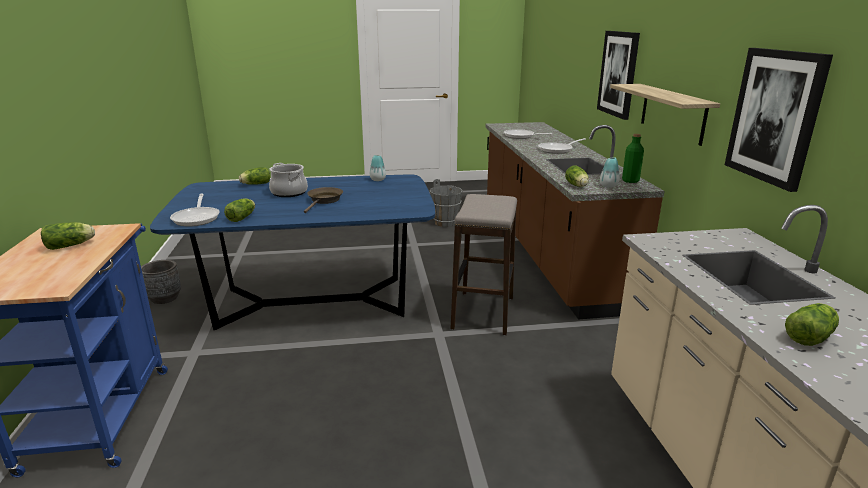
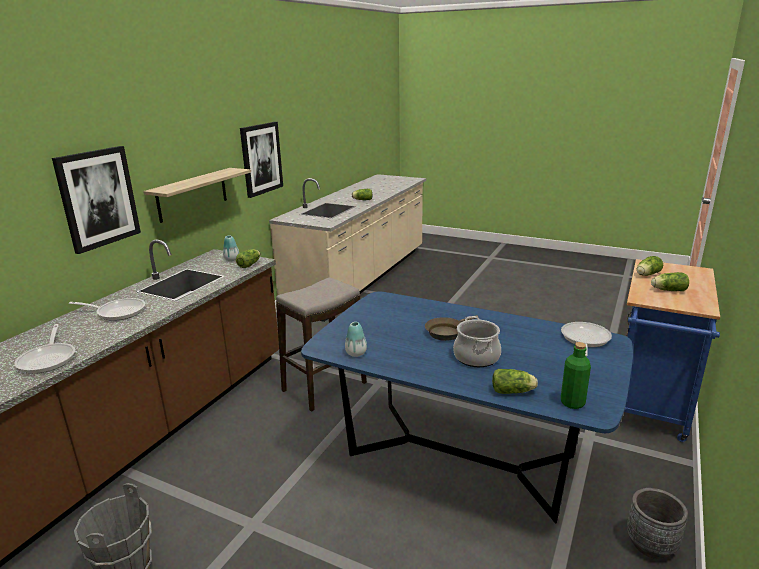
camera: 145 degrees left, 0 degrees up
(243, 217) = (537, 329): lettuce -> lettuce (646, 275)
(630, 181) = (204, 260): green bottle -> green bottle (572, 403)

